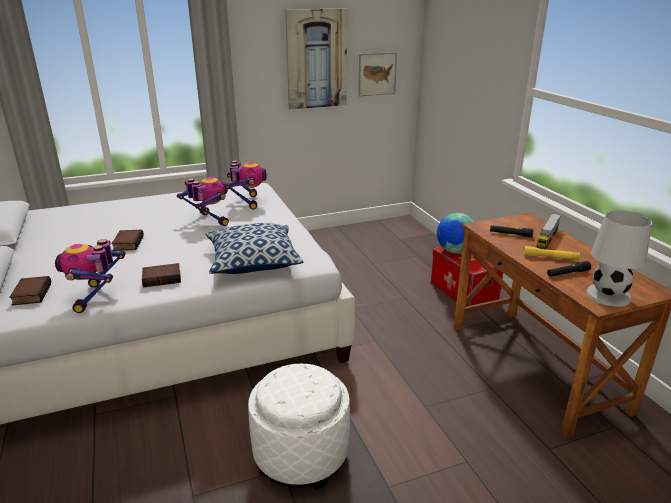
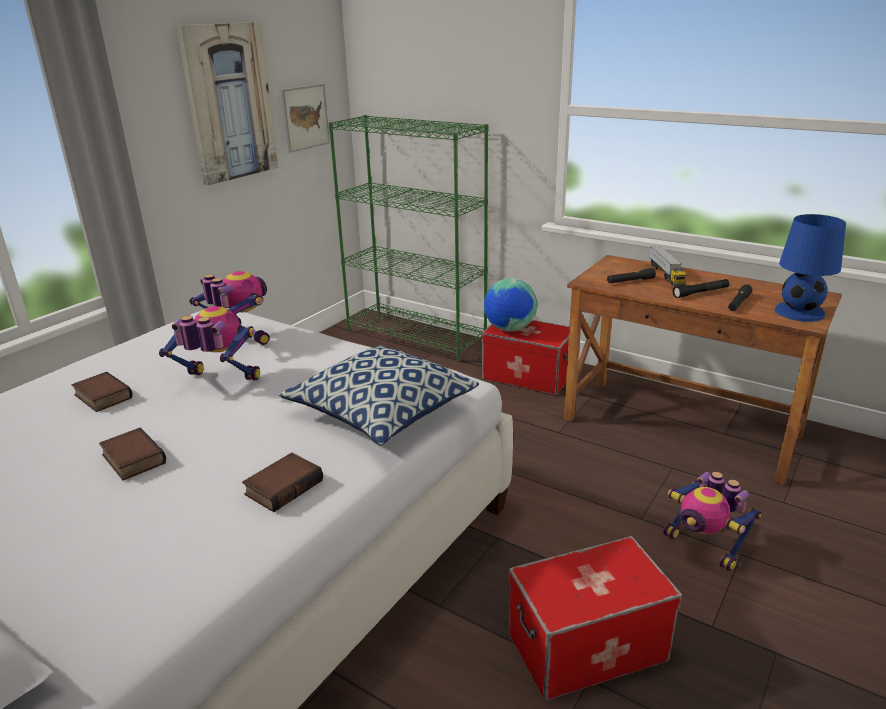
camera: 35 degrees left, 0 degrees up
(31, 294) = (69, 616): book -> book (101, 397)
(96, 297) = (216, 562): toy robot -> toy robot (703, 546)
(301, 454) = (587, 648): white ottoman -> storage box
(421, 241) = (416, 335): none -> green bookcase
(550, 257) = (700, 293): yellow flashlight -> black flashlight
(607, 295) = (798, 312): white table lamp -> blue table lamp

